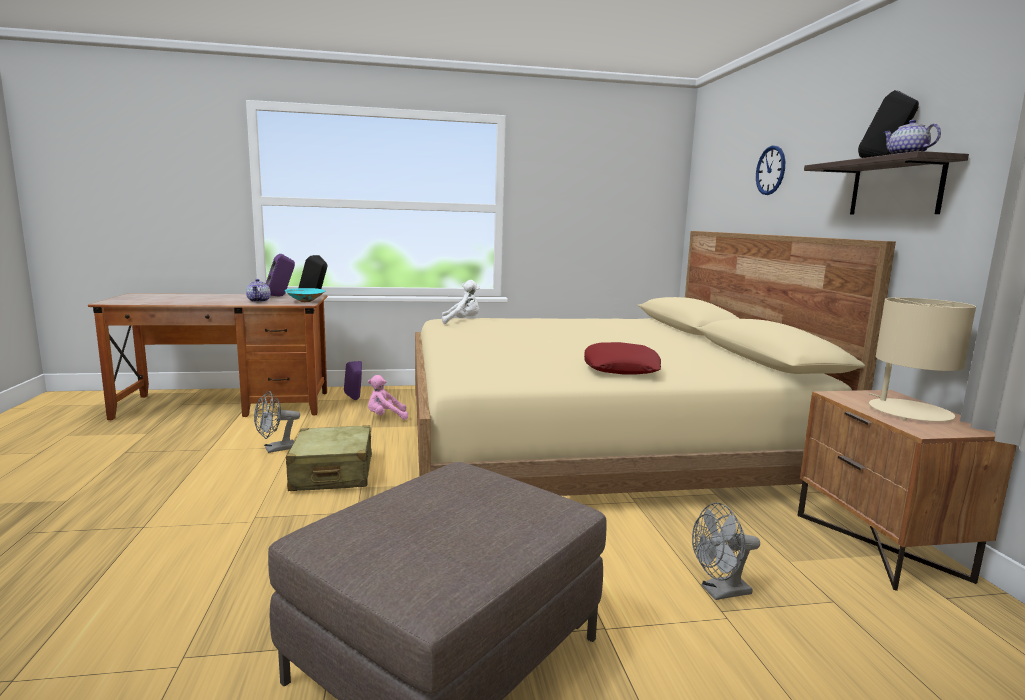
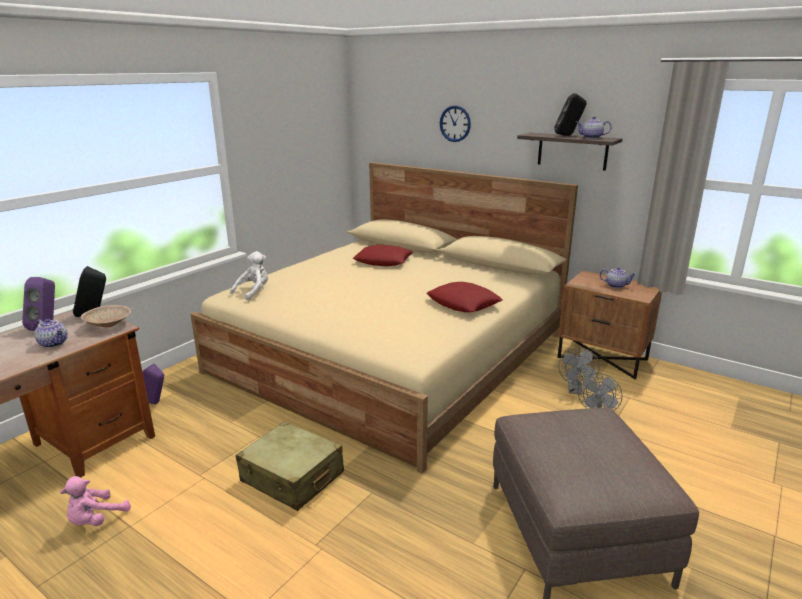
camera: 45 degrees left, 10 degrees up
(275, 449) = (195, 487): grey fan -> grey fan (575, 390)
(305, 302) = (109, 325): turquoise bowl -> beige bowl
(385, 417) = (223, 407): pink plush toy -> pink plush toy (96, 520)
(630, 331) = (383, 261): none -> red pillow
(908, 412) = (616, 285): beige table lamp -> teapot

